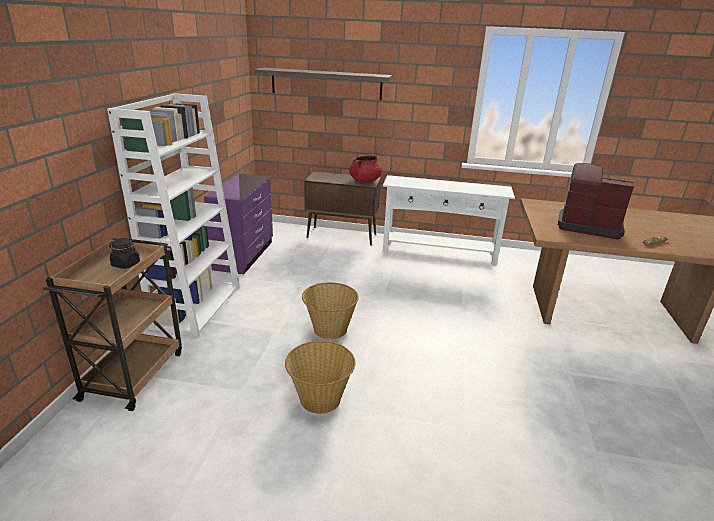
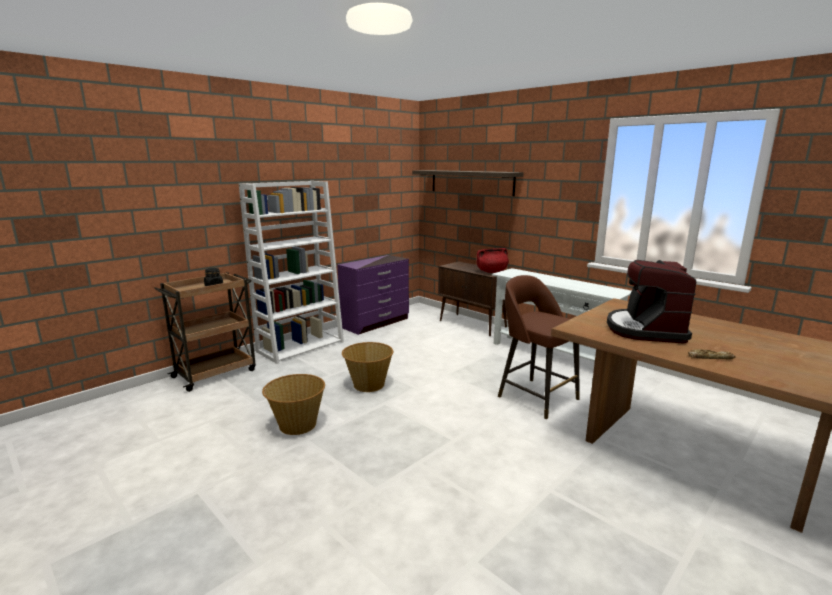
camera: 35 degrees right, 10 degrees down
(472, 296) = (536, 397): none -> brown stool
(587, 226) = (645, 329): coffee machine -> coffee machine turned 135 degrees counterclockwise

